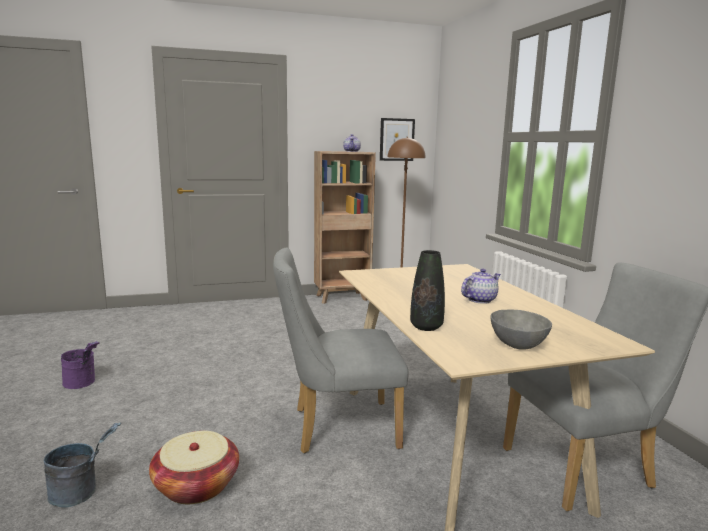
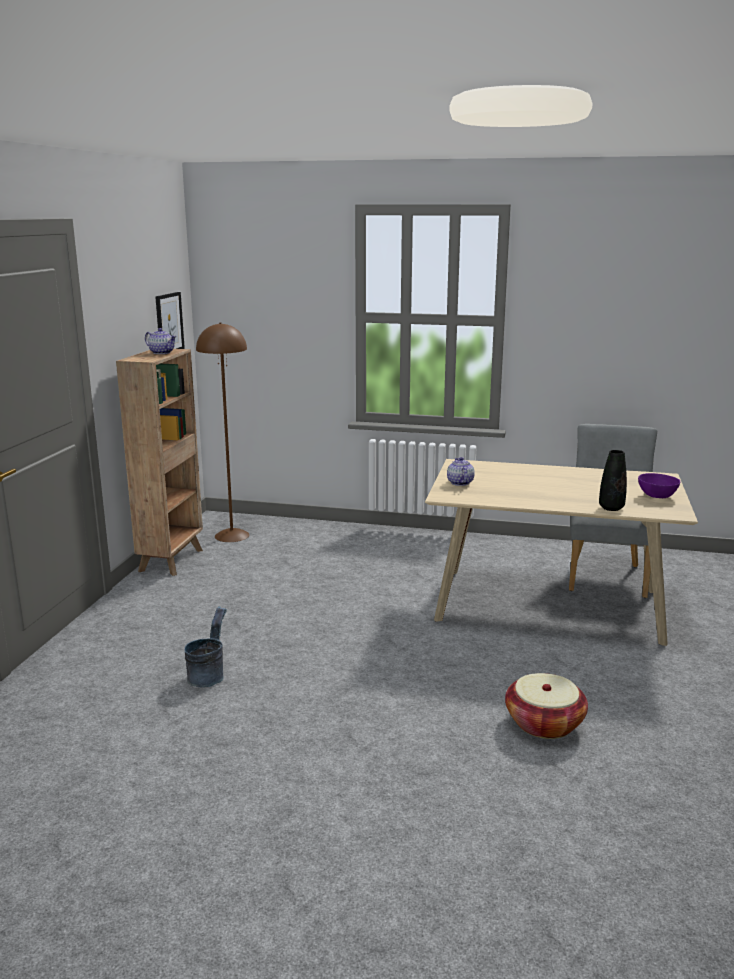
camera: 60 degrees left, 5 degrees up
(82, 492) = (521, 785): grey bucket -> grey bucket (208, 675)
(83, 384) = (255, 778): purple bucket -> none
(336, 428) = (494, 642): grey chair -> none
(479, 300) = (558, 481): teapot -> teapot (459, 483)
(518, 344) = (656, 496): grey bowl -> purple bowl

